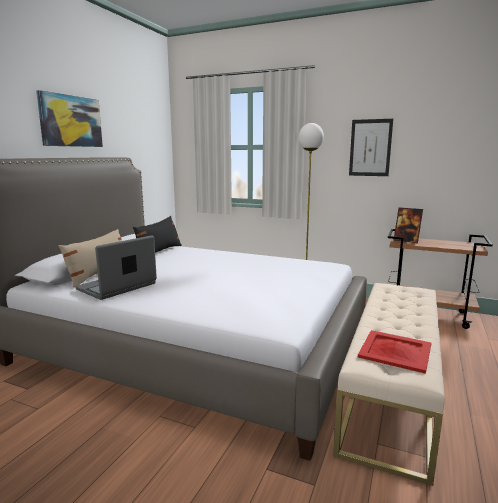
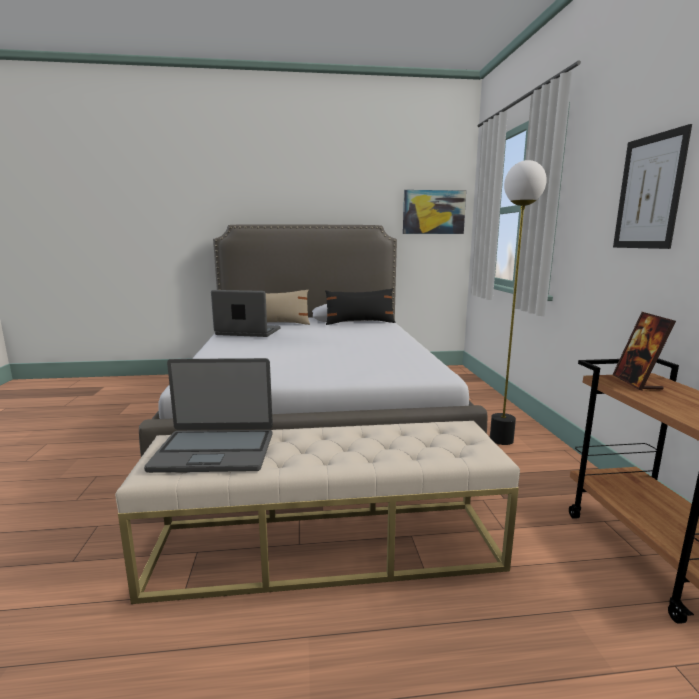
camera: 60 degrees right, 0 degrees up
(71, 121) = (322, 192): picture -> picture (433, 212)
(394, 350) = (215, 451): red tray -> laptop

